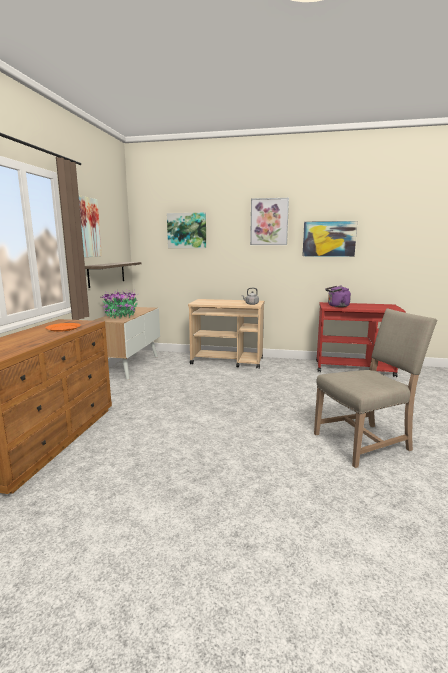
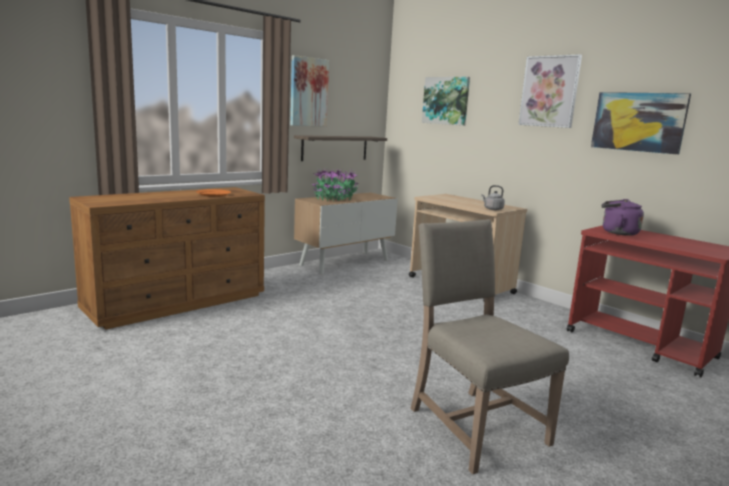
camera: 35 degrees right, 0 degrees up
(365, 442) = (472, 424): beige chair -> beige chair turned 135 degrees counterclockwise

